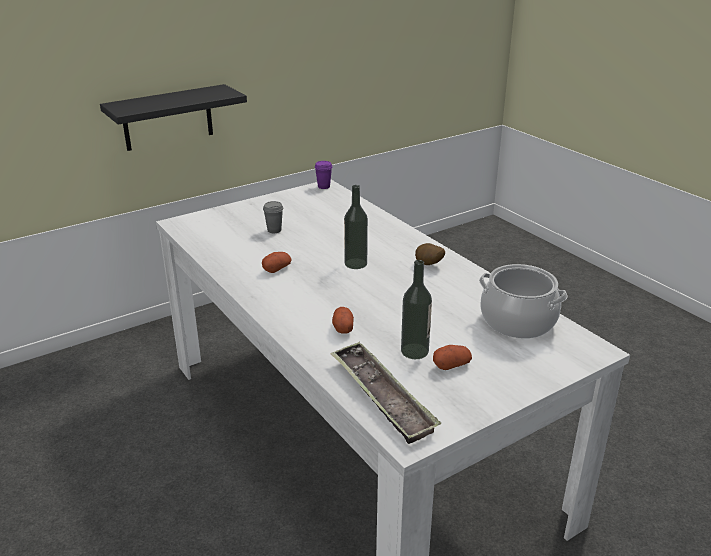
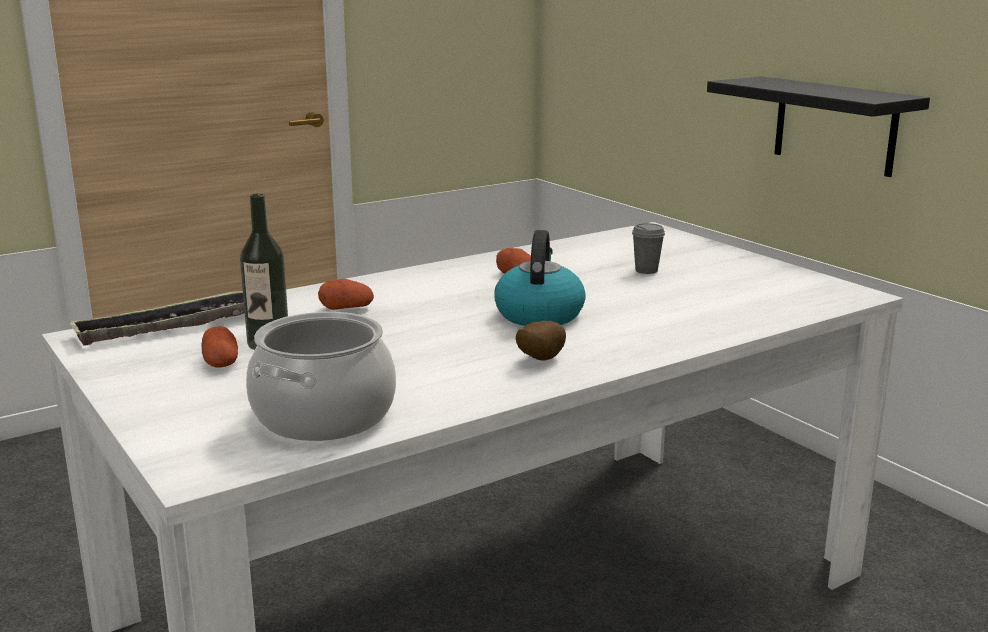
camera: 90 degrees right, 10 degrees down
(323, 186) = (854, 293): purple cup -> none
(355, 263) = (539, 314): bottle -> kettle

